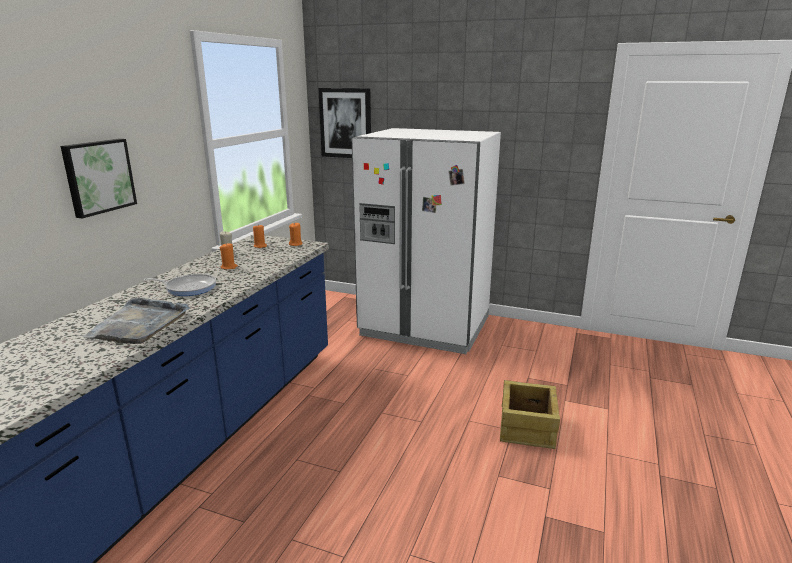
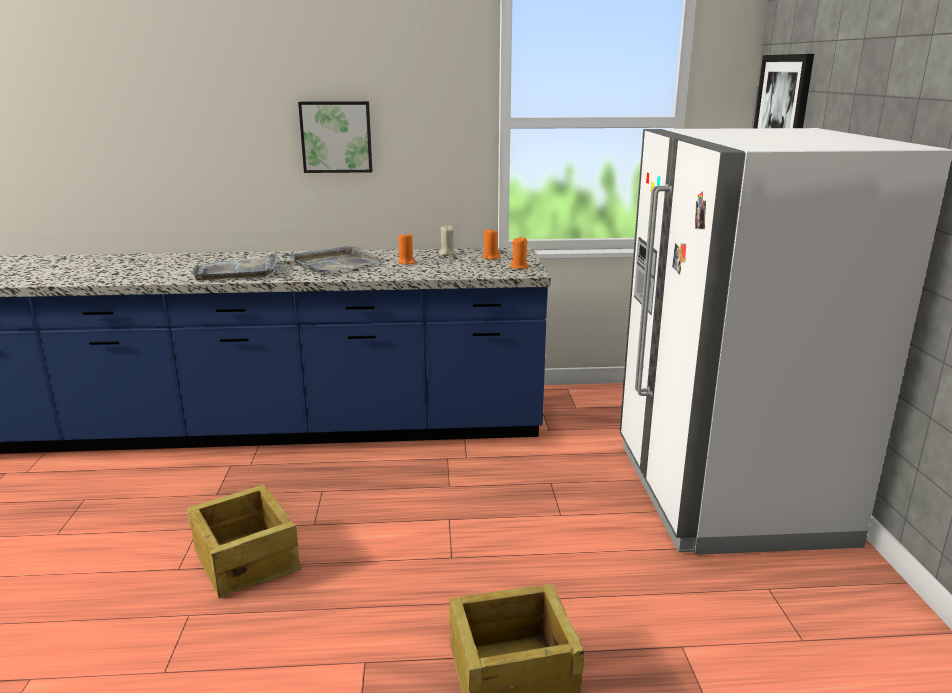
camera: 65 degrees right, 0 degrees up
(188, 288) = (334, 264): frying pan -> grey tray
(359, 513) = (247, 559): none -> crate

